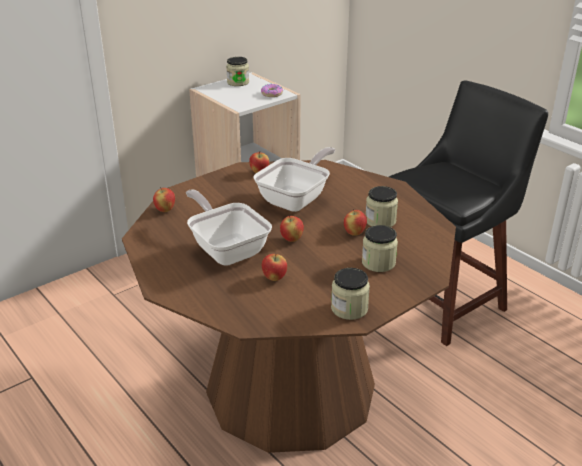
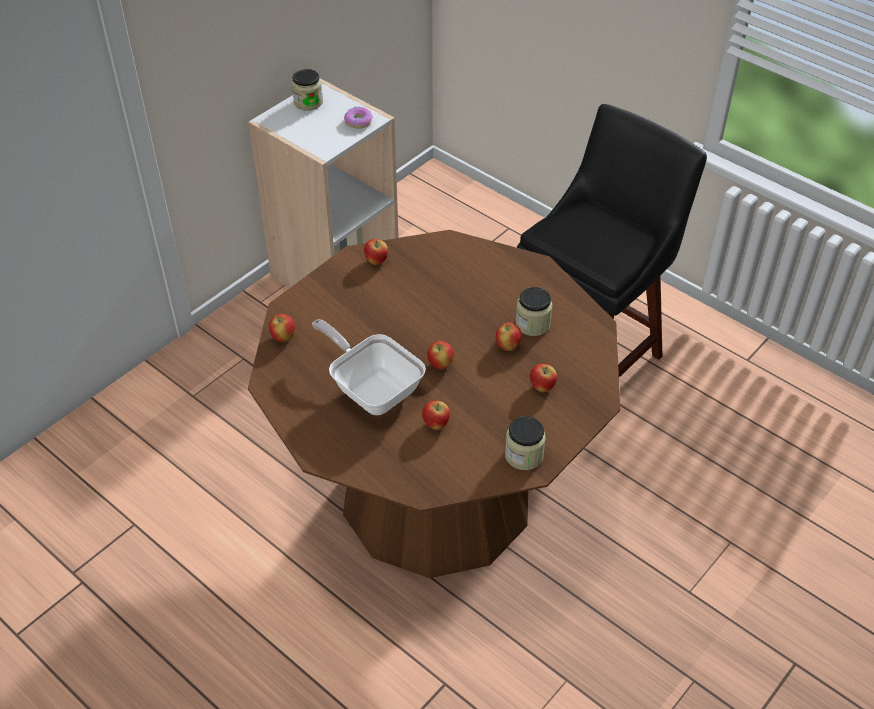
camera: 10 degrees left, 15 degrees up
(297, 199) = (431, 300): frying pan -> none
(378, 263) = (542, 387): jar -> apple

